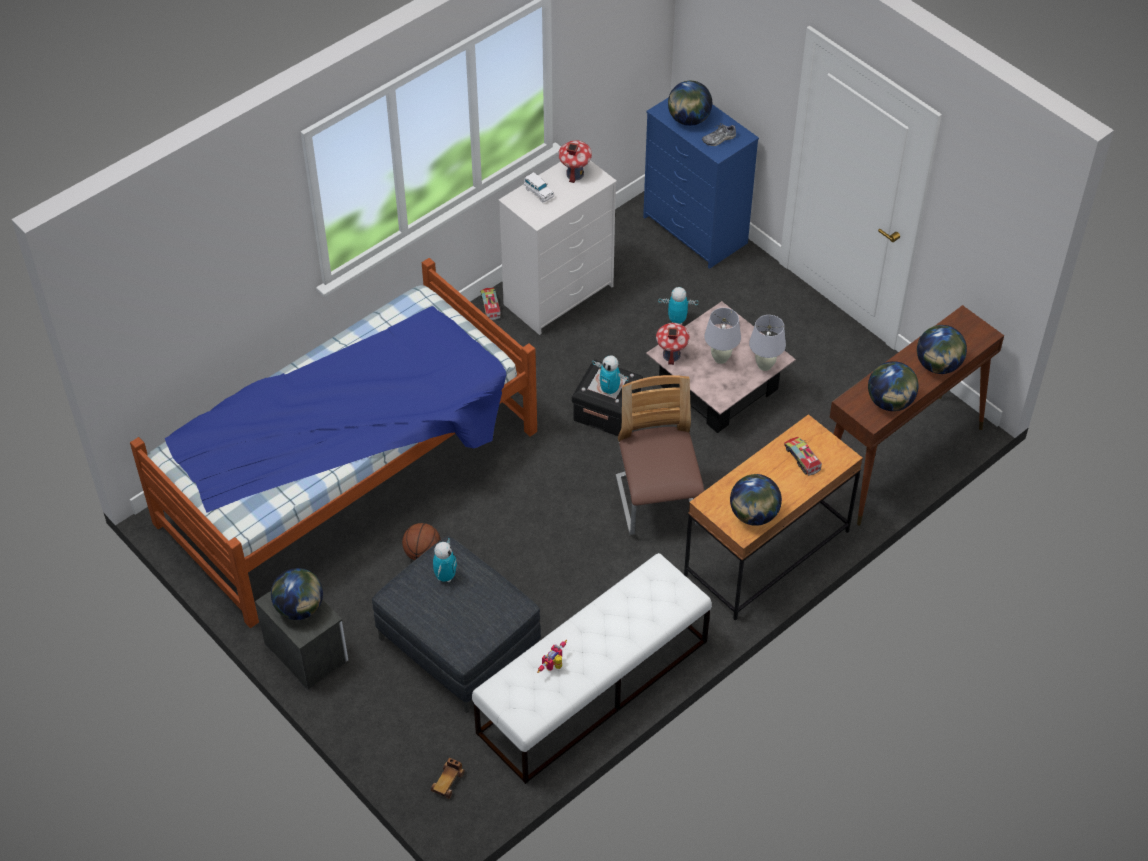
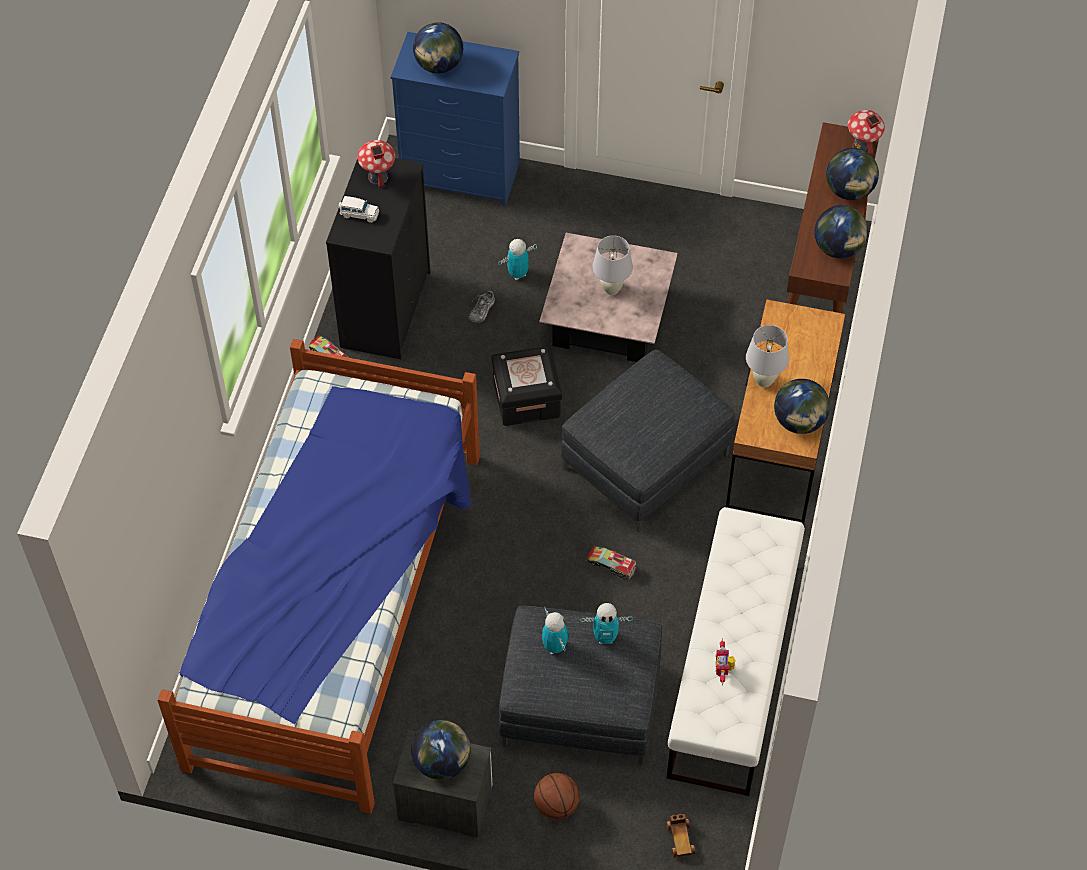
camera: 35 degrees left, 5 degrees up
(422, 553) = (472, 638): basketball -> basketball (556, 805)
(559, 294) = (386, 308): white dresser -> black dresser
(609, 390) = (534, 377): toy robot -> toy robot (605, 637)
(657, 502) = (645, 461): chair -> grey ottoman
(671, 355) = (564, 310): toy house -> toy house (862, 146)
(719, 139) = (484, 71): shoe -> shoe (482, 311)
(765, 366) = (656, 274): white table lamp -> white table lamp (764, 381)
(802, 458) = (796, 344): toy truck -> toy truck (611, 565)

